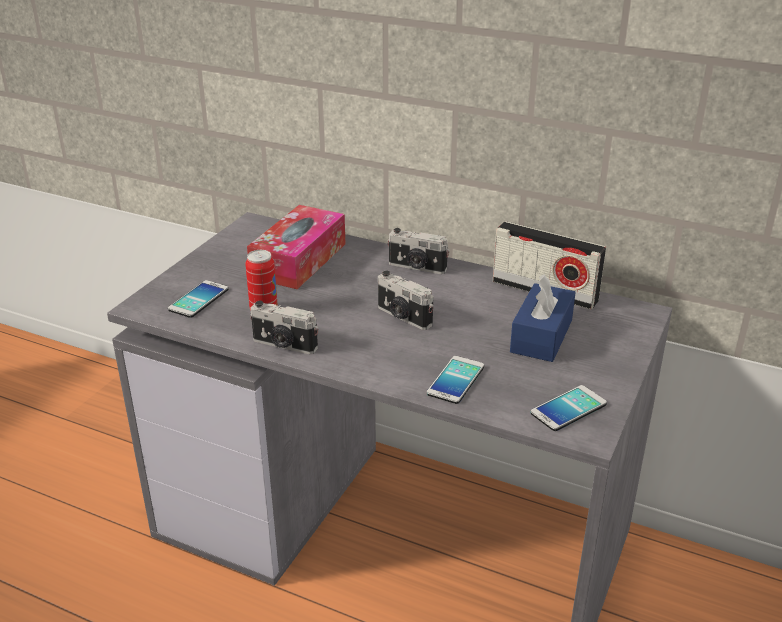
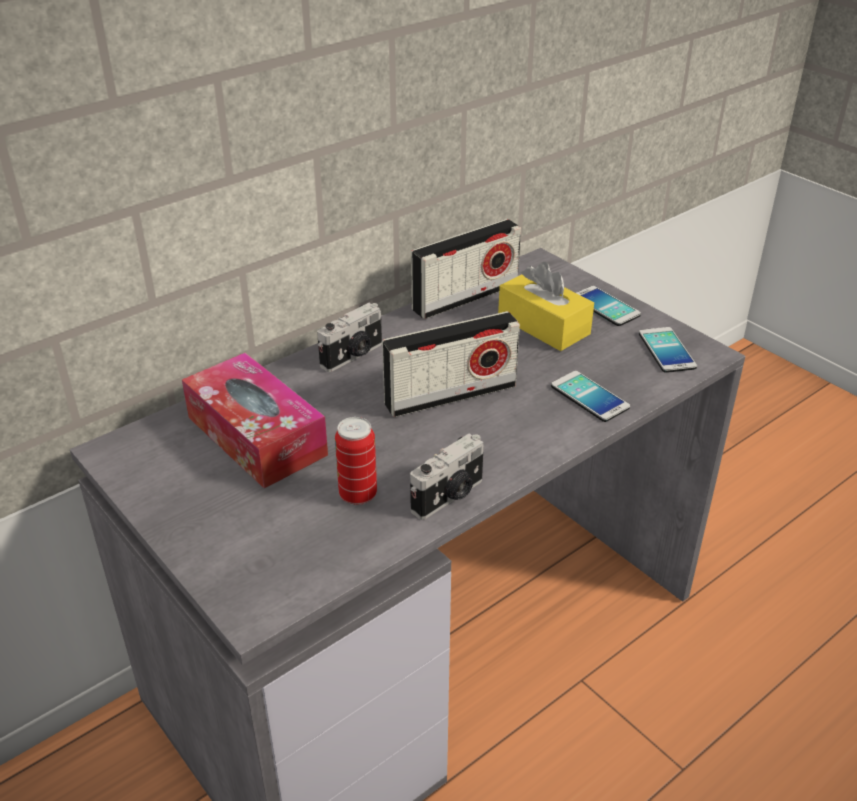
camera: 65 degrees left, 5 degrees up
(198, 299) = (282, 548): phone -> phone (605, 307)
(403, 317) = (450, 395): camera -> radio
(541, 336) = (543, 325): blue tissue box -> yellow tissue box

